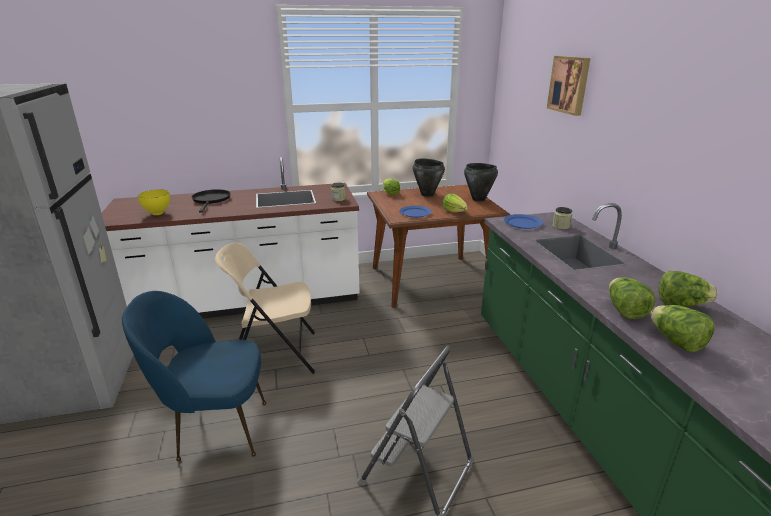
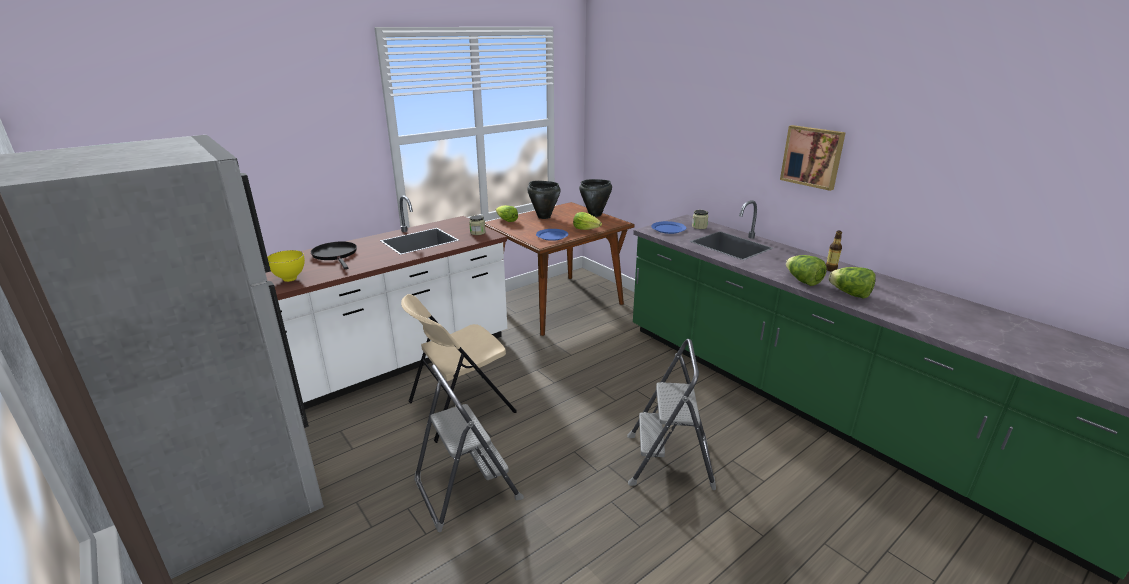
camera: 25 degrees left, 0 degrees up
(215, 430) = (463, 489): blue chair -> grey step ladder
(569, 84) = (681, 101): picture -> picture (812, 156)
(680, 304) = (830, 269): lettuce -> bottle

